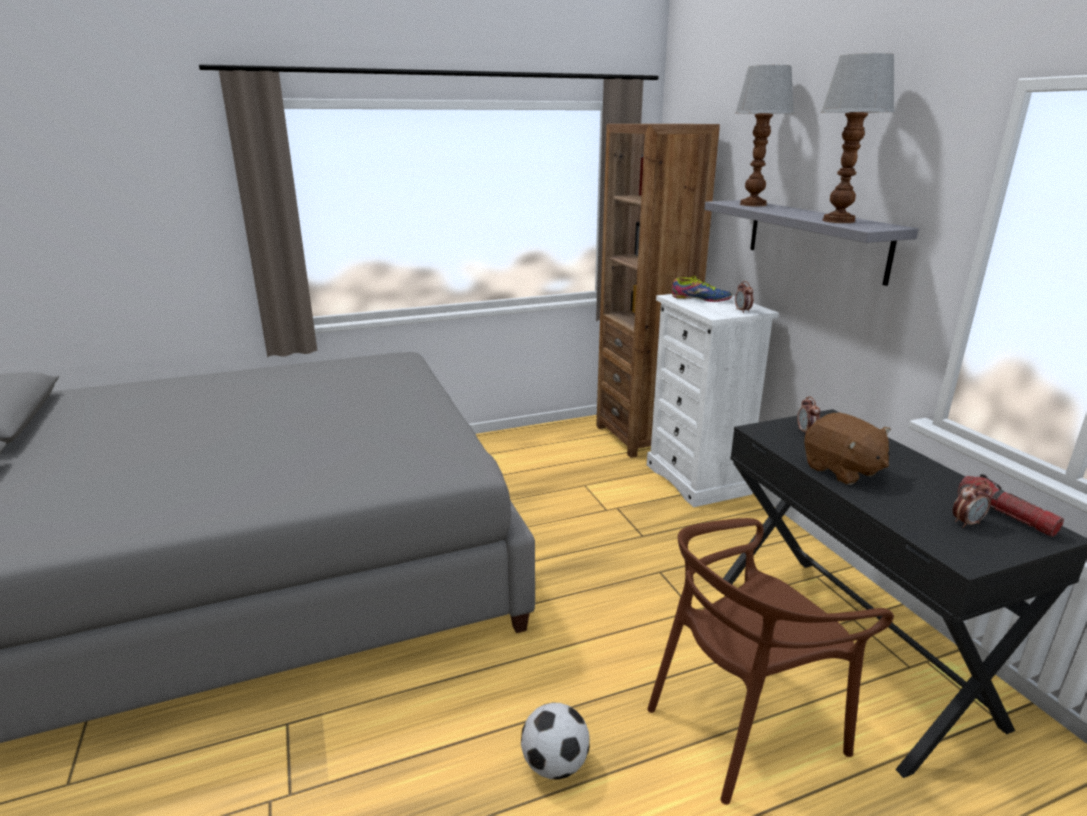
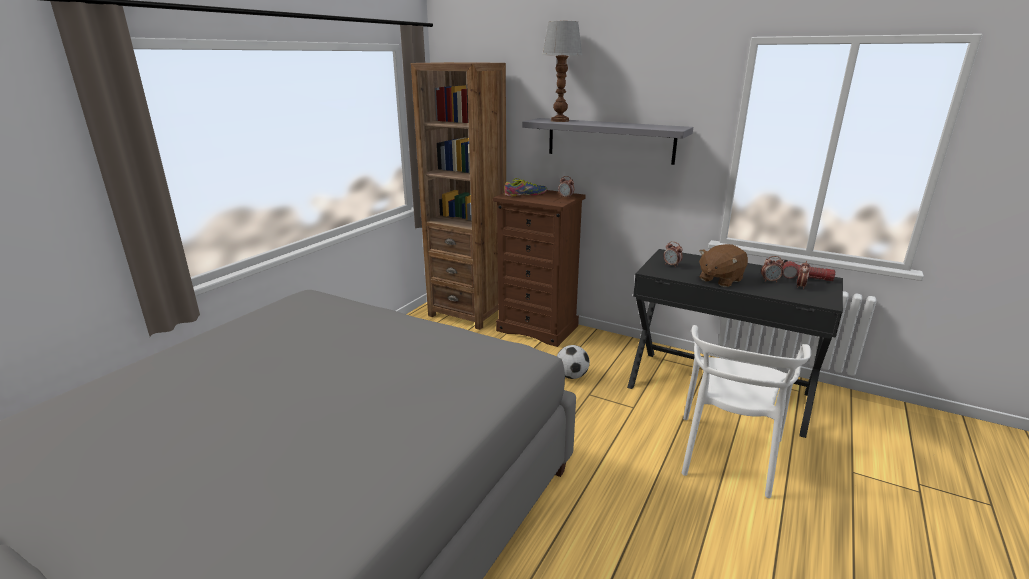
camera: 40 degrees left, 0 degrees up
(555, 764) = (681, 536): football -> football (572, 376)
(698, 479) = (538, 328): white dresser -> brown dresser
(743, 724) = (727, 454): brown chair -> white chair
(838, 220) = (645, 126): table lamp -> none
(841, 470) = (720, 279): brown plush toy -> brown plush toy turned 120 degrees clockwise
(925, 498) = (770, 281): none -> alarm clock

